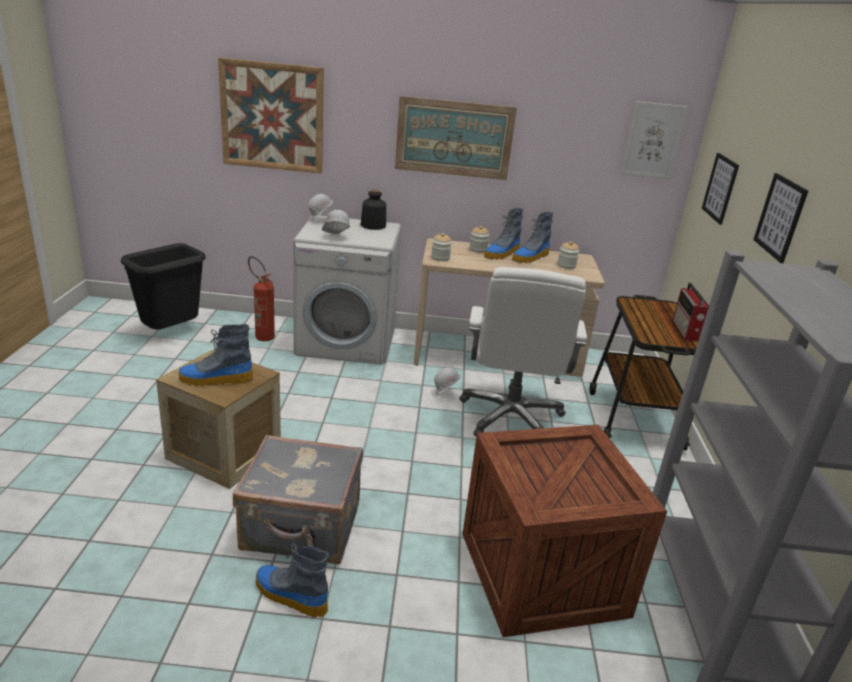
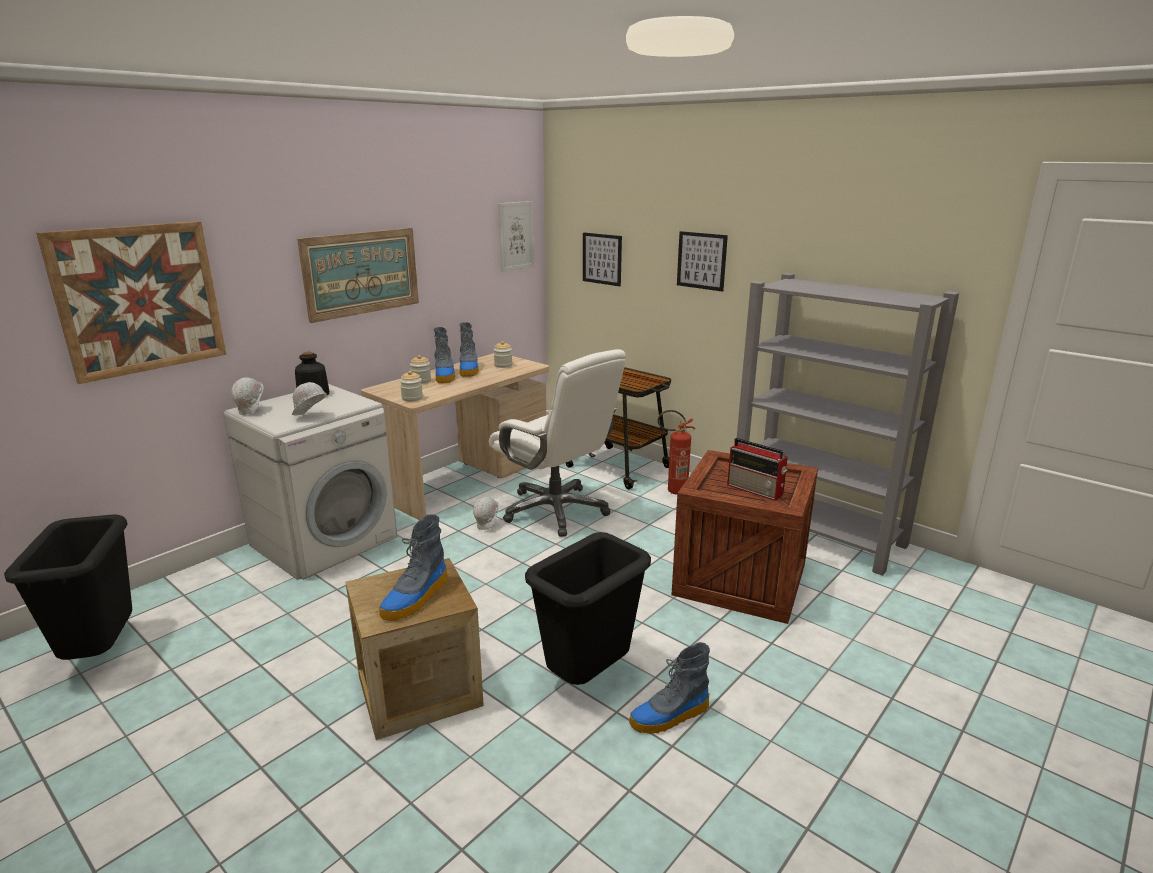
camera: 50 degrees left, 5 degrees down
(261, 335) = (227, 587): fire extinguisher -> fire extinguisher (672, 491)
(302, 528) = (588, 677): grey suitcase -> black trash can
(686, 330) = (641, 374): radio -> radio (756, 490)

